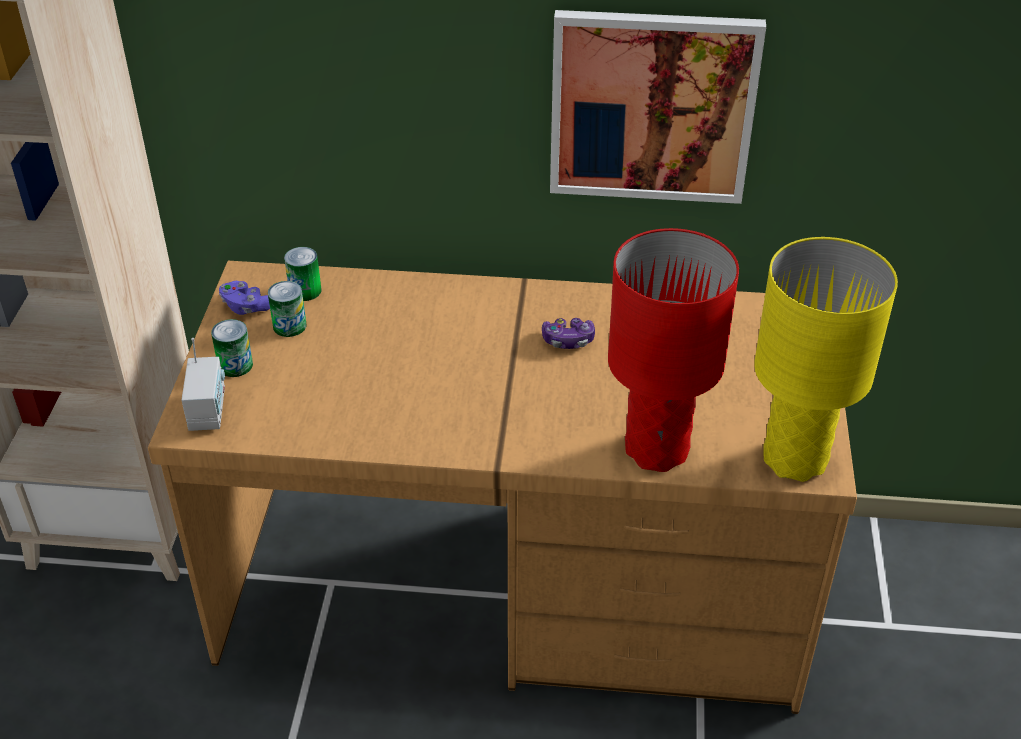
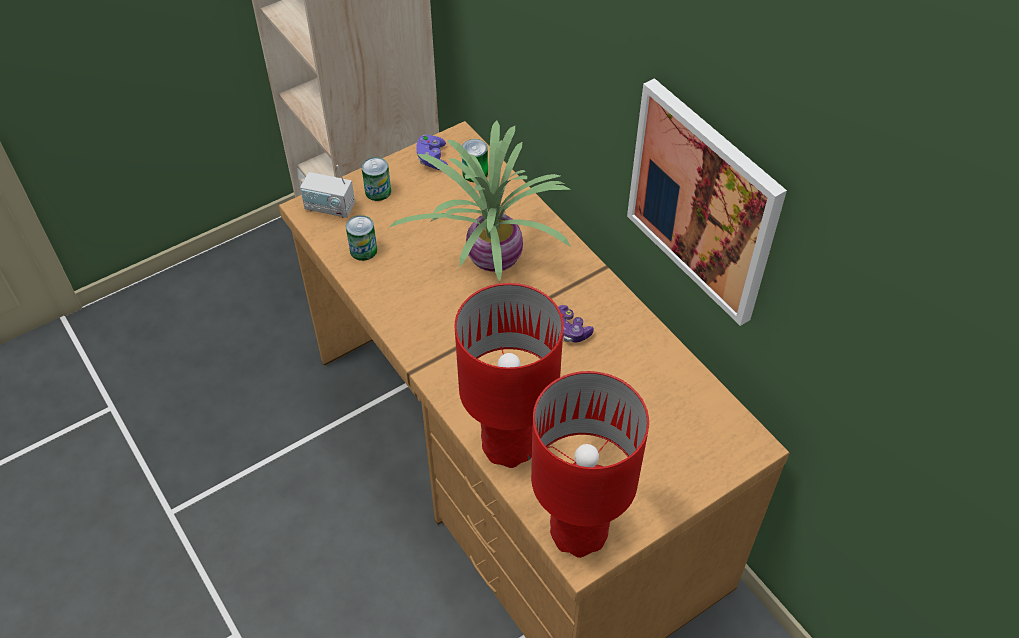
camera: 50 degrees right, 10 degrees up
(208, 410) = (330, 207): radio -> radio turned 60 degrees clockwise
(289, 326) = (436, 189): can -> can (363, 250)
(424, 339) = (491, 258): none -> potted plant
(795, 459) = (579, 532): yellow table lamp -> red table lamp

